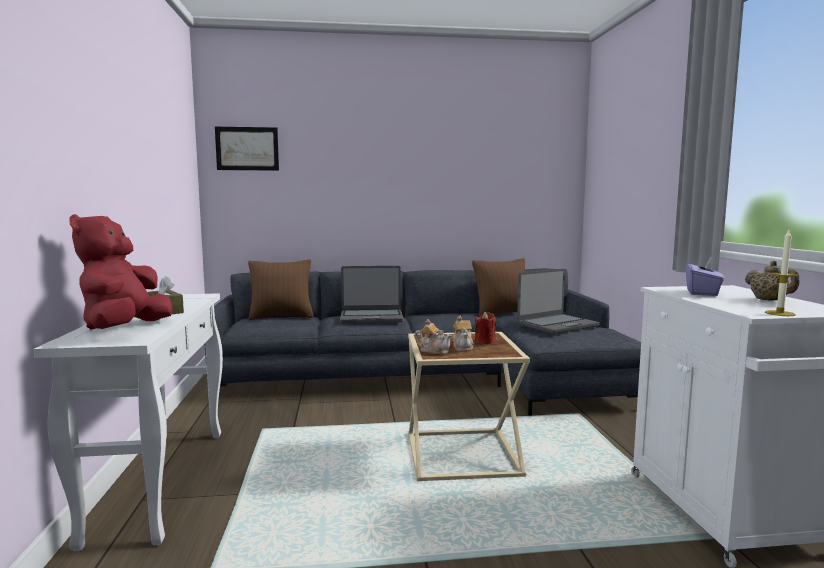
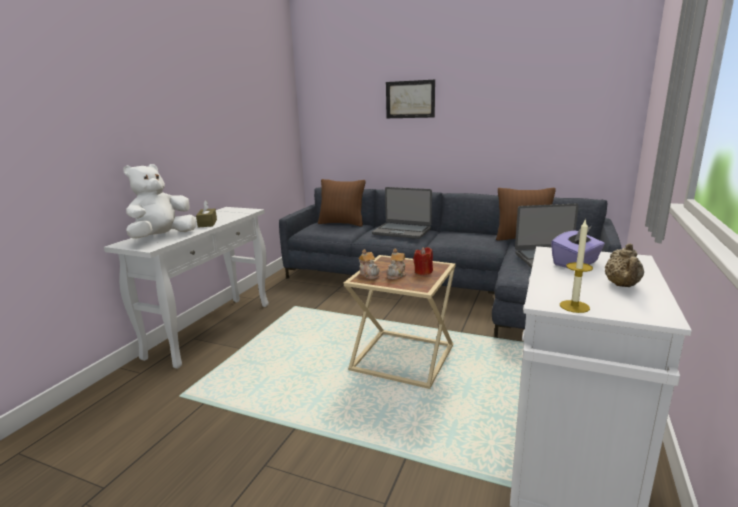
camera: 30 degrees right, 10 degrees up
(125, 329) = (162, 237): red plush toy -> white plush toy
(247, 148) = (329, 88): picture -> picture (410, 99)

